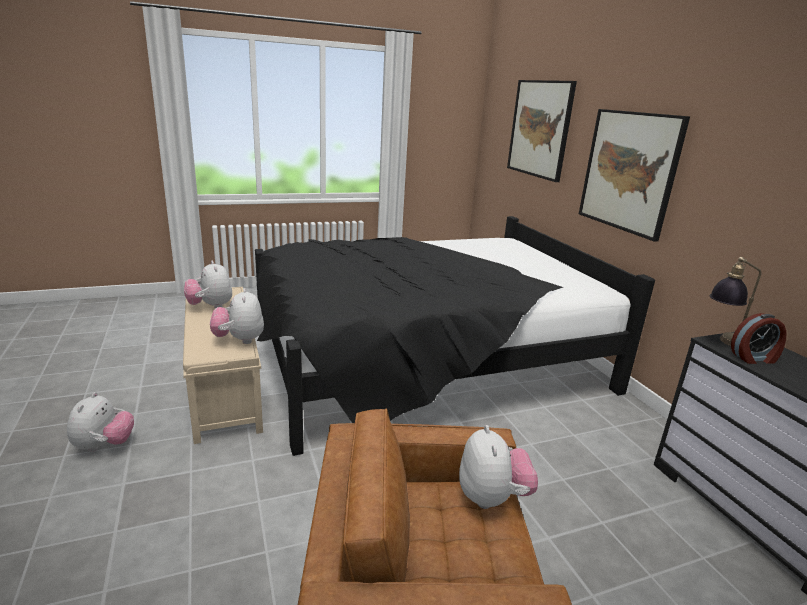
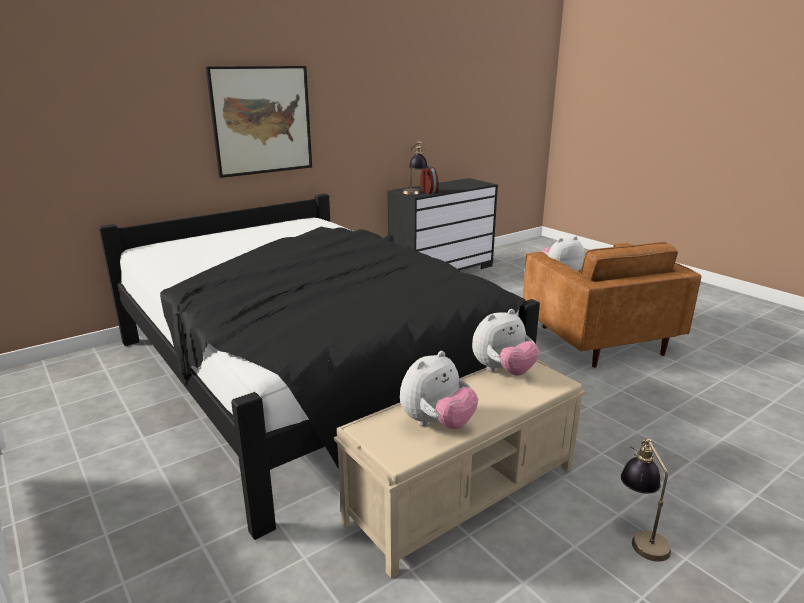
camera: 105 degrees left, 0 degrees up
(104, 445) = (641, 535): plush toy -> table lamp
(540, 129) = (96, 100): picture -> none

